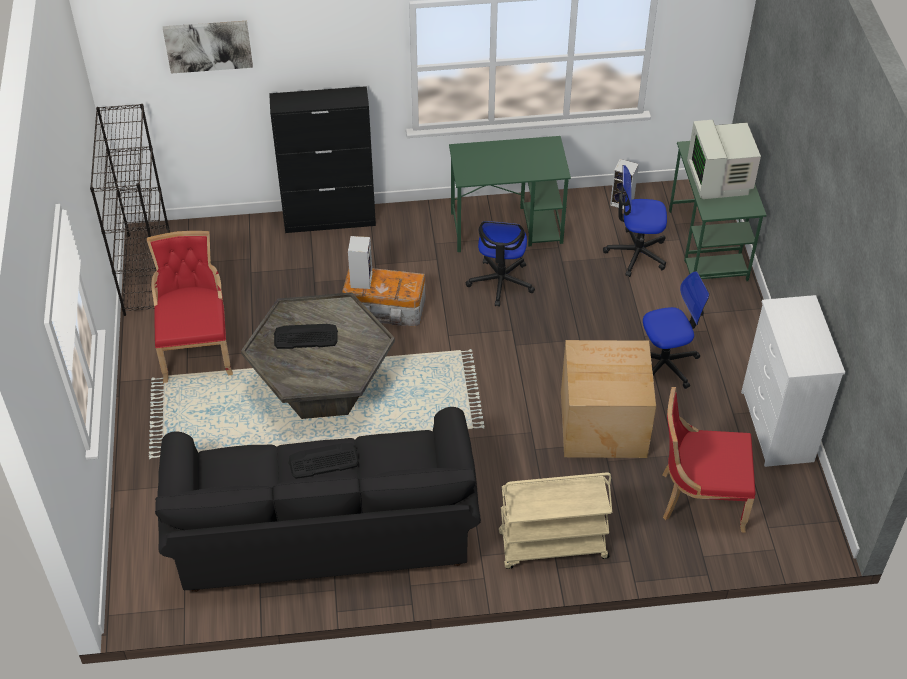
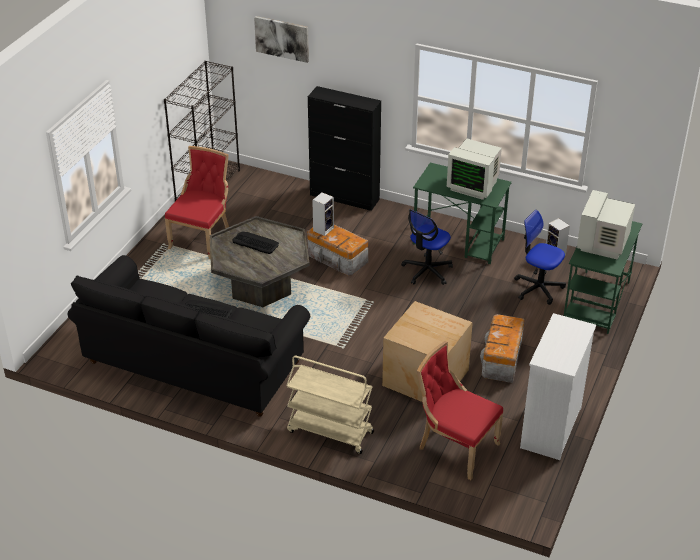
camera: 30 degrees right, 10 degrees down
(523, 157) = (473, 185): none -> monitor
(665, 363) = (501, 360): office chair -> storage box

